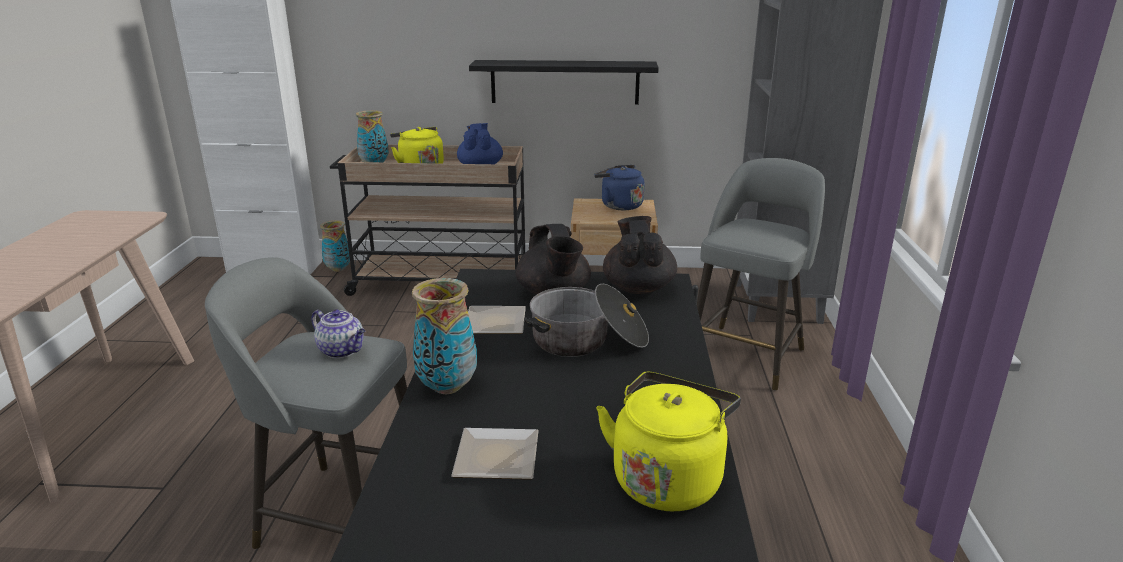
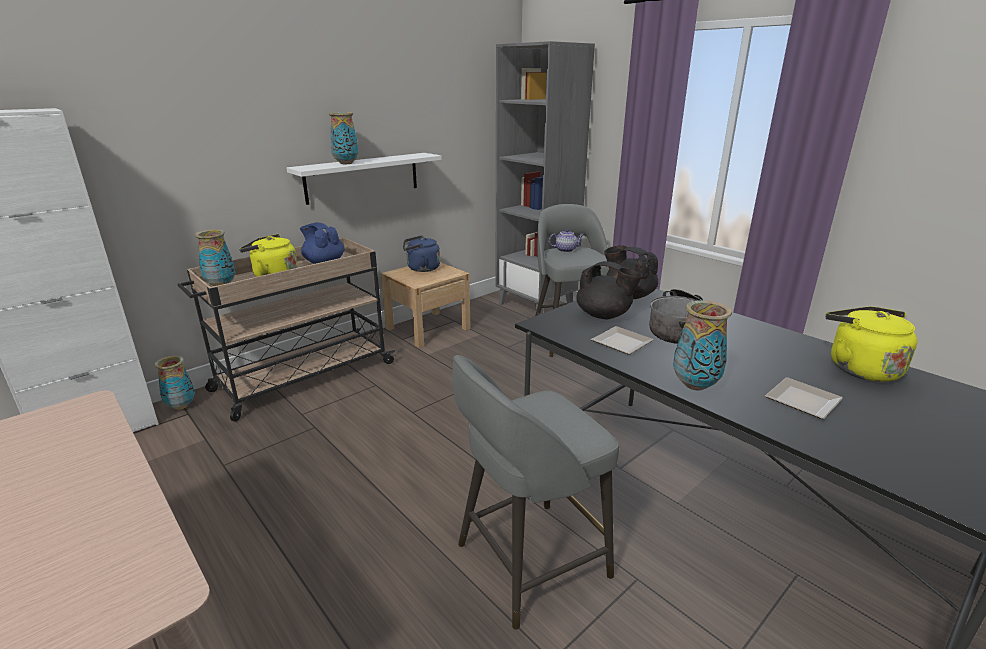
camera: 45 degrees left, 0 degrees up
(342, 350) = (542, 411): teapot -> teapot (566, 250)
(532, 63) = (346, 163): none -> vase
(564, 82) = (363, 177): black shelf -> white shelf

